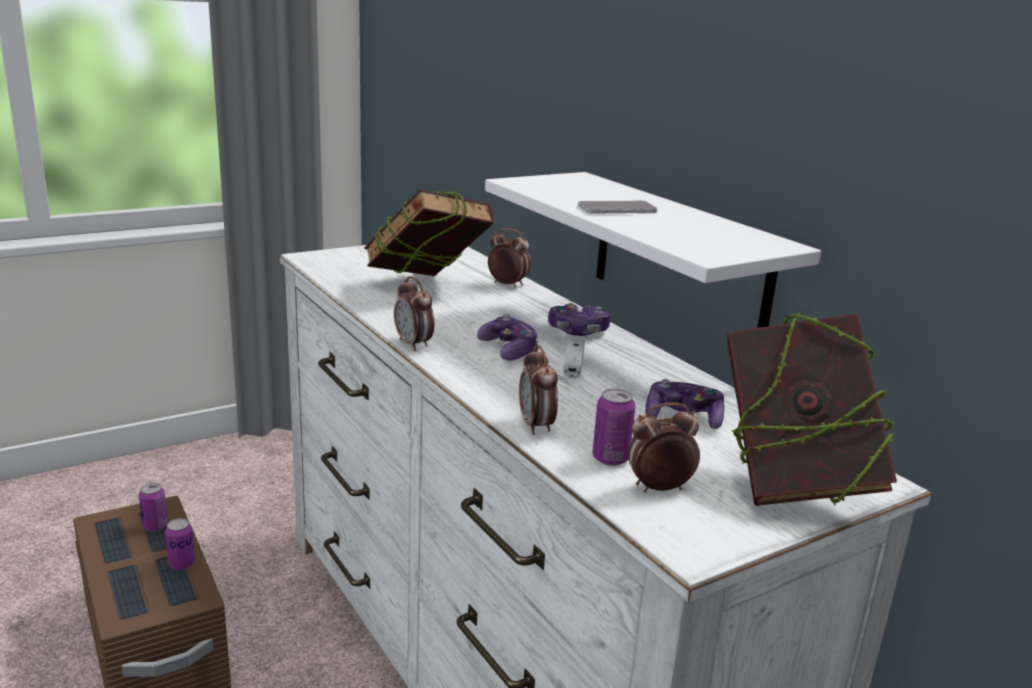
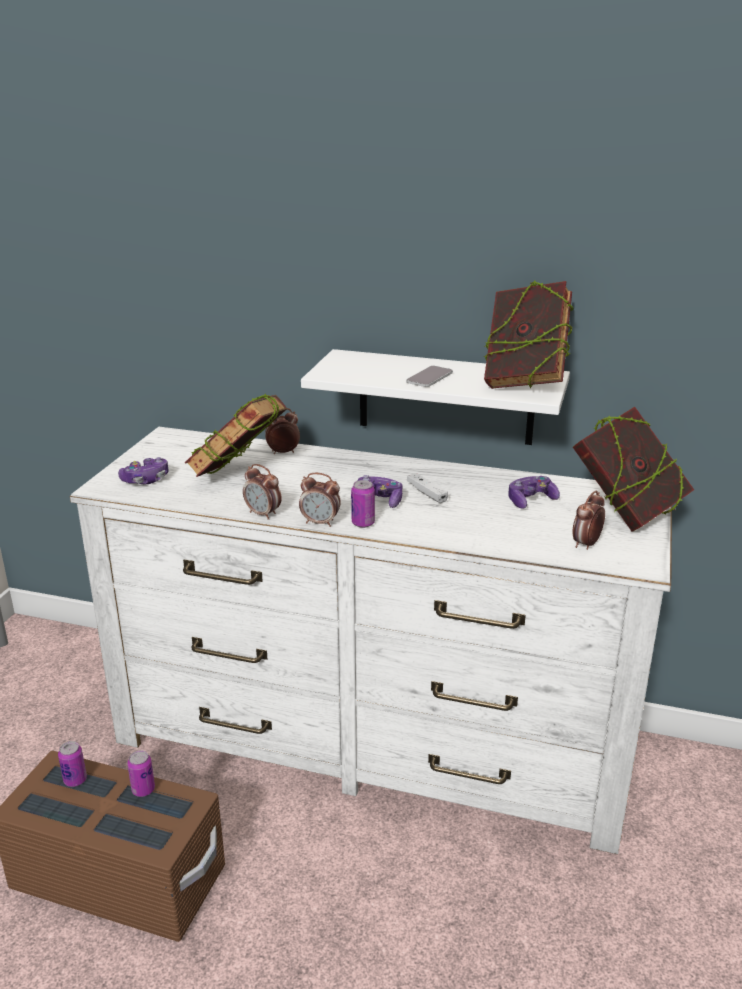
camera: 40 degrees left, 5 degrees up
(536, 426) = (481, 540): alarm clock -> alarm clock (263, 514)
(577, 331) = (387, 469): game controller -> game controller (146, 479)
(610, 458) = (543, 540): can -> can (363, 523)
(719, 241) = (524, 383): none -> book

